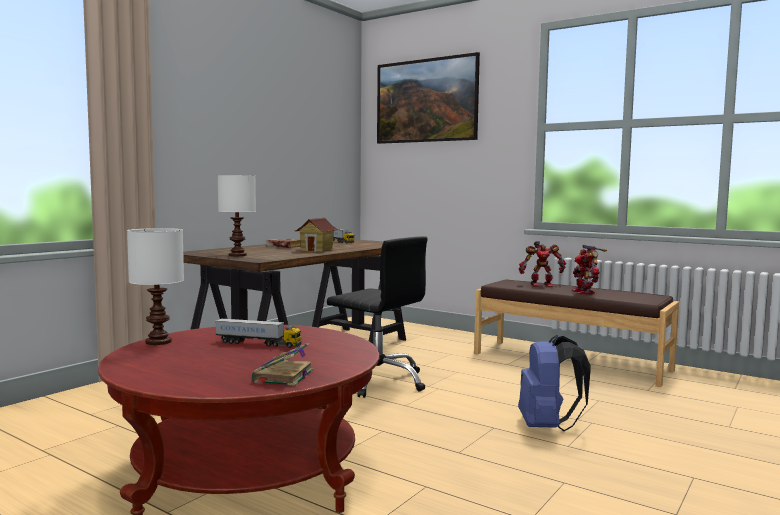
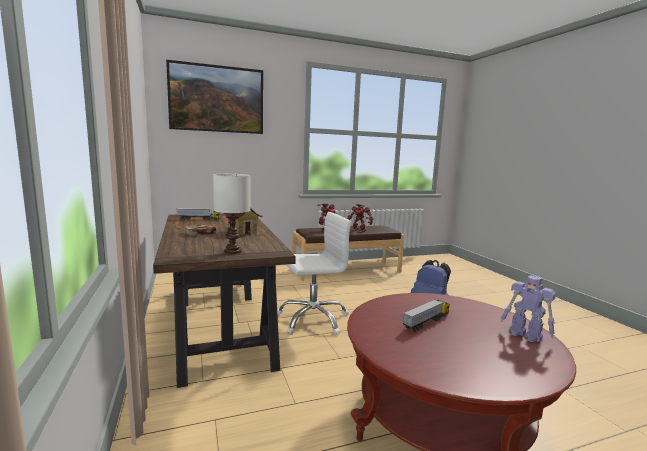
camera: 55 degrees left, 5 degrees up
(158, 342) = (391, 354): white table lamp -> none
(283, 377) = (526, 335): book -> toy robot
(378, 381) = (312, 319): black office chair -> white office chair

